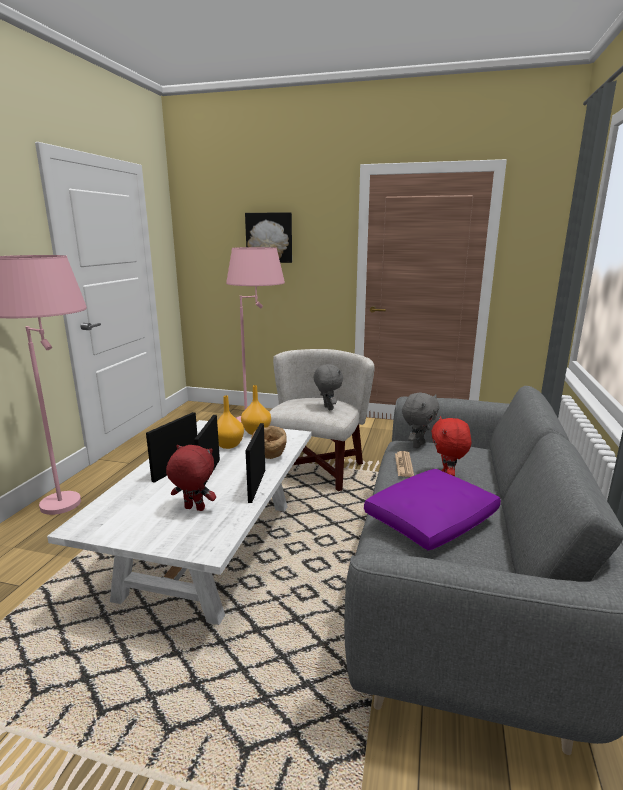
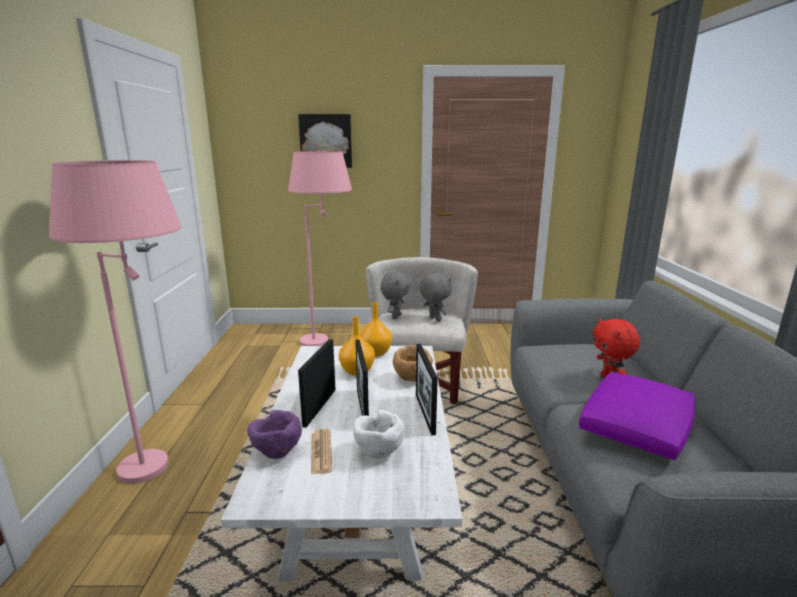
camera: 15 degrees left, 0 degrees up
(118, 497) = (276, 453): none -> purple bowl
(193, 509) = (378, 453): red plush toy -> white bowl
(403, 464) = (559, 370): newspaper -> newspaper (321, 452)
(417, 445) = (553, 348): grey plush toy -> grey plush toy (395, 316)

